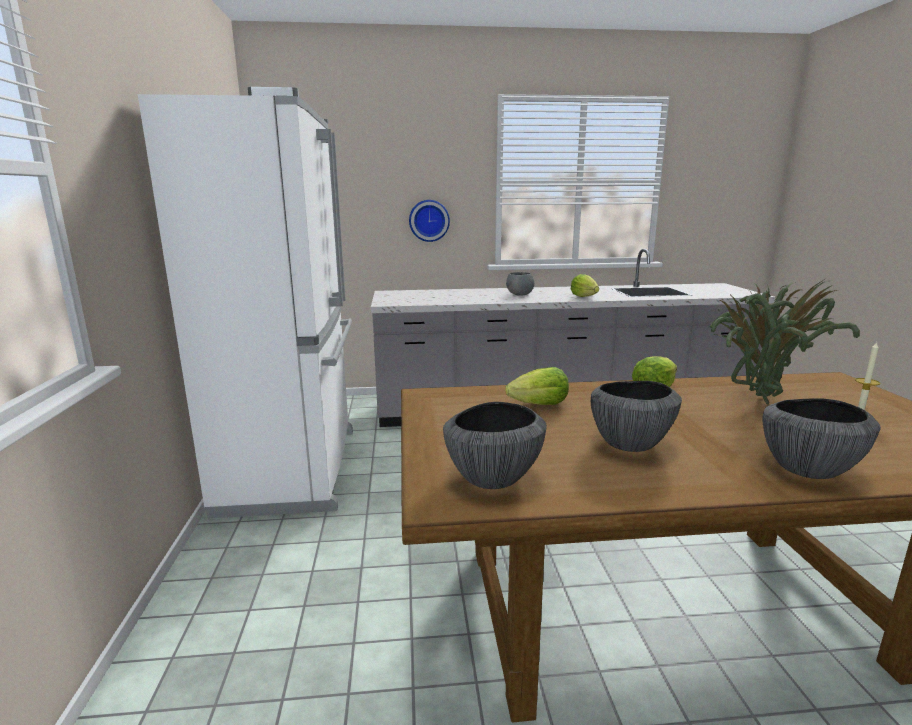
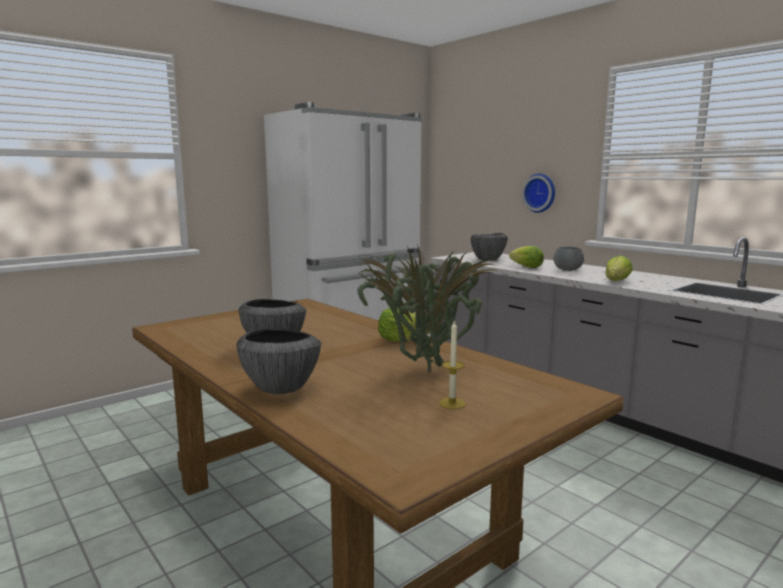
camera: 55 degrees right, 5 degrees down
(492, 478) = (193, 330): bowl -> bowl (488, 259)
(540, 405) = (319, 322): lettuce -> lettuce (527, 267)

